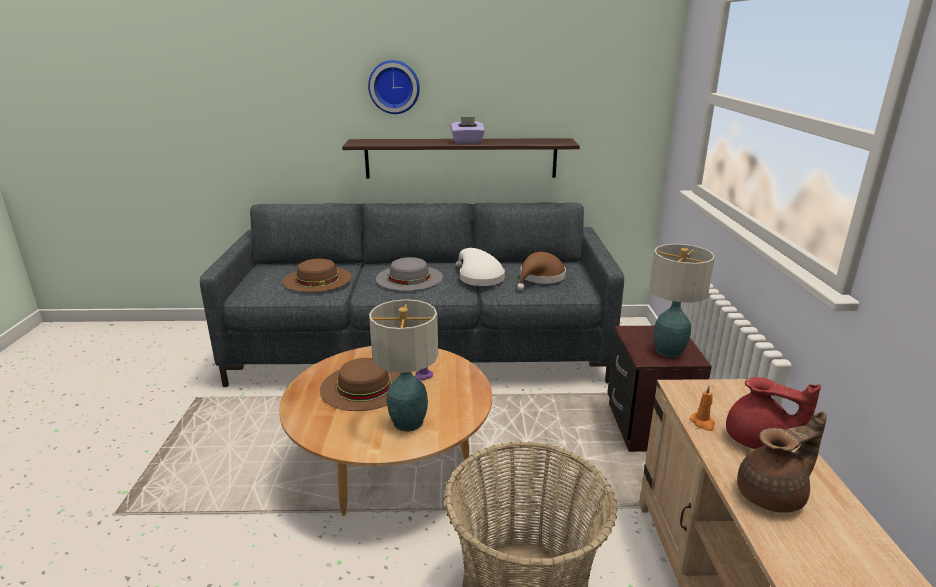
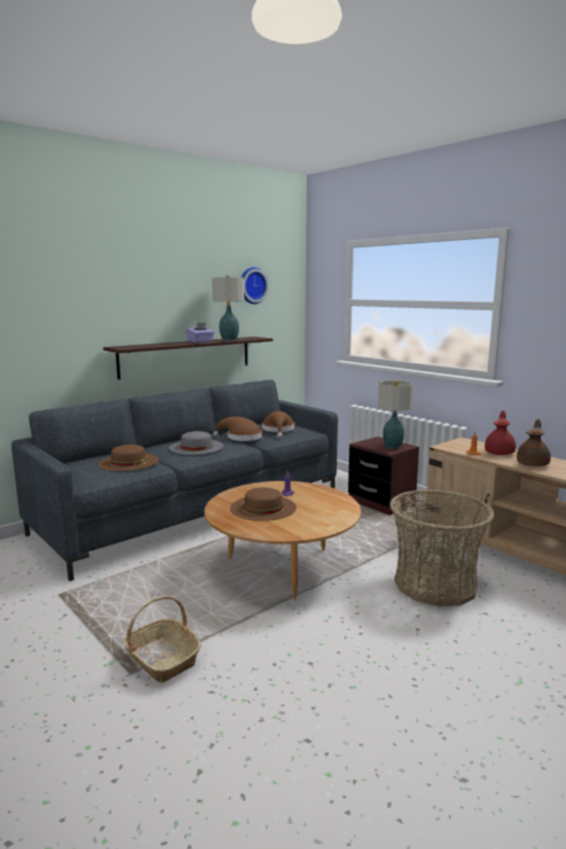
camera: 40 degrees left, 10 degrees down
(153, 513) = (161, 659): none -> basket
(394, 87) = (138, 303): wall clock -> wall clock (252, 285)
(407, 422) = (322, 512): table lamp -> table lamp (228, 340)
(479, 277) = (241, 437): white hat -> brown hat
(758, 441) = (500, 452): red teapot -> red teapot turned 60 degrees counterclockwise

